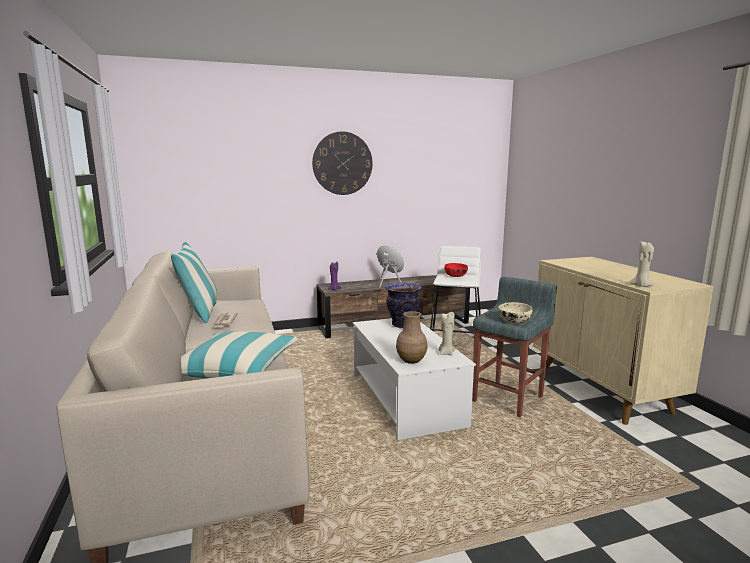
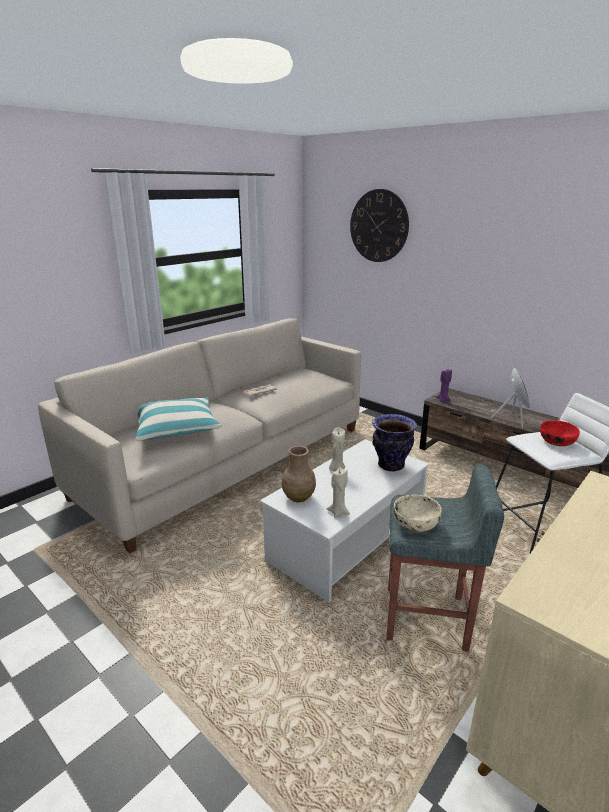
camera: 60 degrees right, 10 degrees up
(199, 314) = (271, 379): pillow -> none
(342, 163) = (502, 248): wall clock -> wall clock (379, 226)
(641, 286) = (534, 587): beige candle -> beige candle (336, 469)

